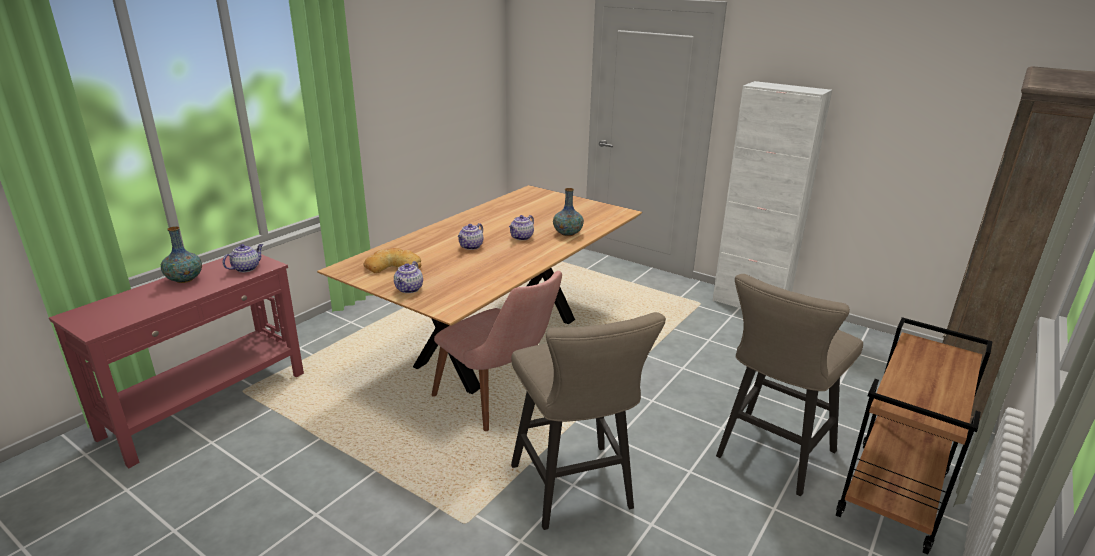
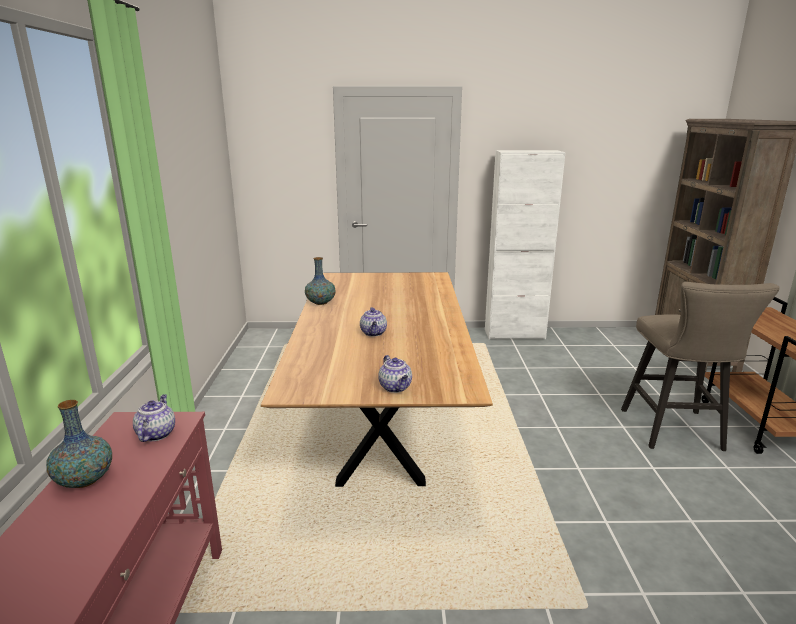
camera: 35 degrees left, 5 degrees down
(393, 266) = (336, 372): bread -> none
(500, 402) = (457, 481): pink chair -> none
(521, 237) = (400, 314): teapot -> none
(567, 233) = (430, 301): vase -> vase (320, 302)
(575, 492) = (616, 526): beige stool -> none

